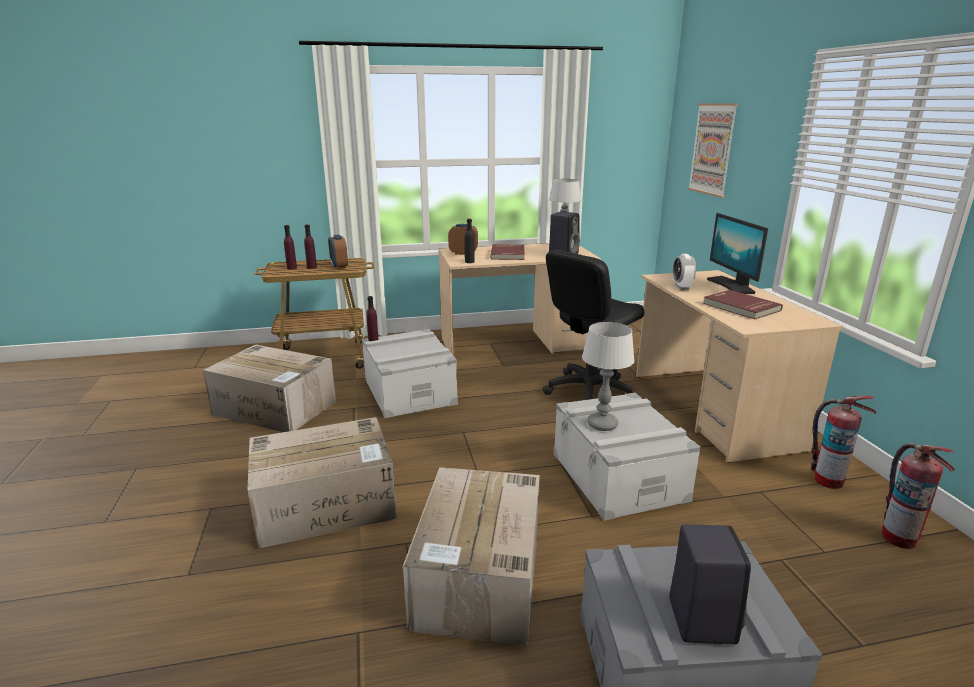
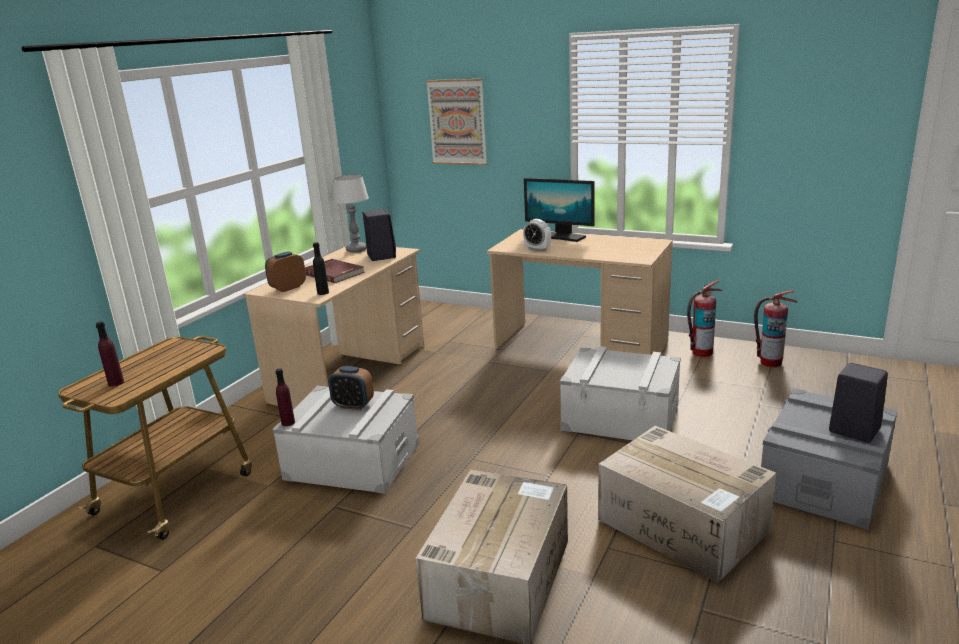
camera: 50 degrees left, 0 degrees up
(276, 408) = (250, 562): cardboard box -> none
(311, 267) = (141, 371): purple bottle -> none
(339, 266) = (174, 355): alarm clock -> alarm clock (353, 405)
(589, 391) = (488, 376): black office chair -> none
(602, 425) = (614, 376): table lamp -> none
(740, 307) = (604, 249): red book -> none

